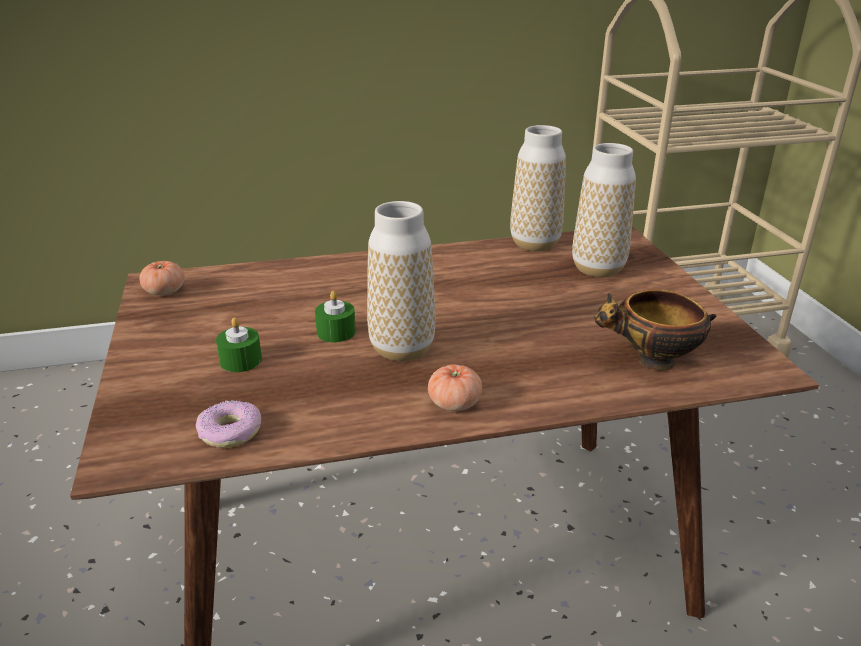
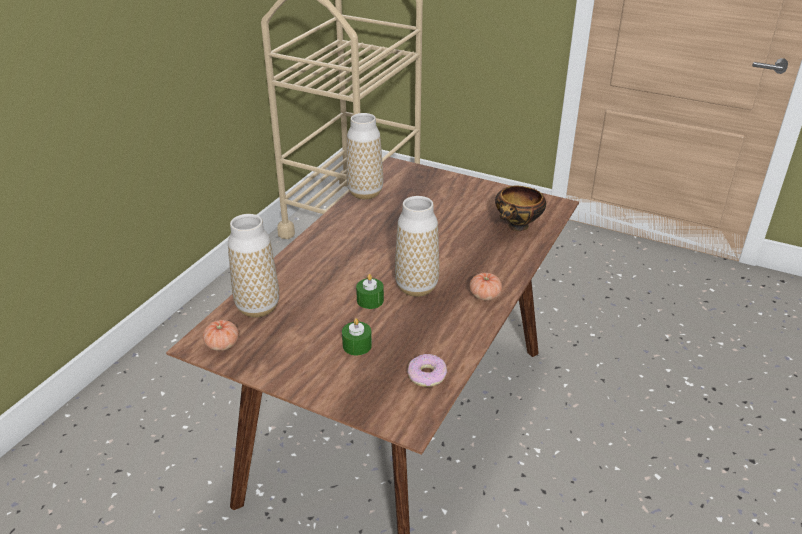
camera: 50 degrees left, 5 degrees up
(598, 269) = (419, 192): vase -> vase (258, 307)

